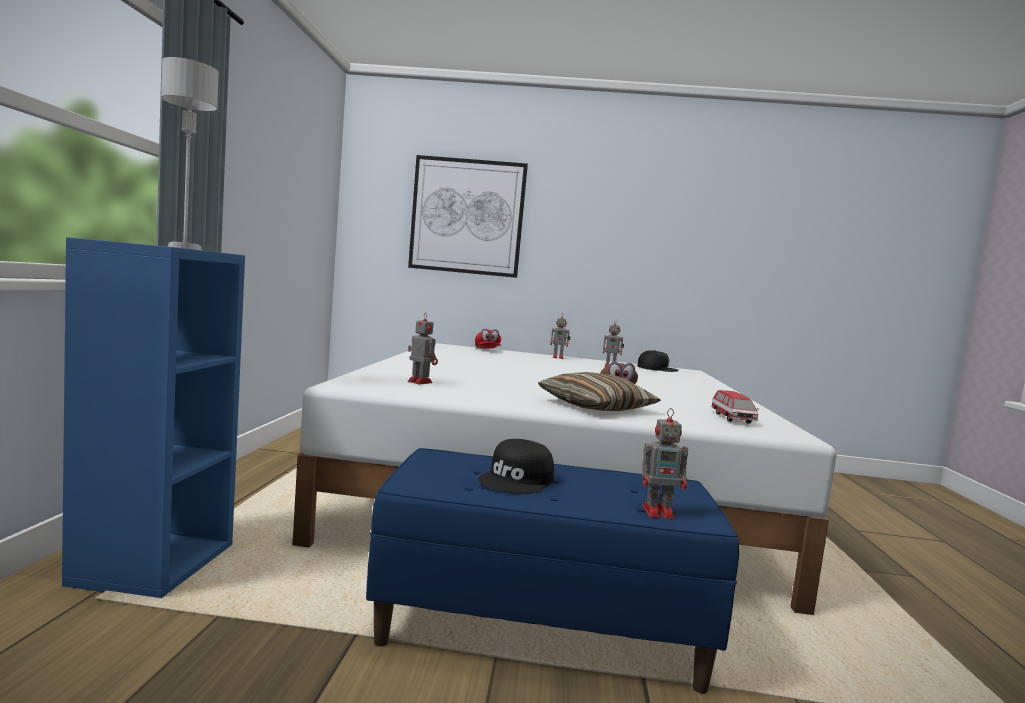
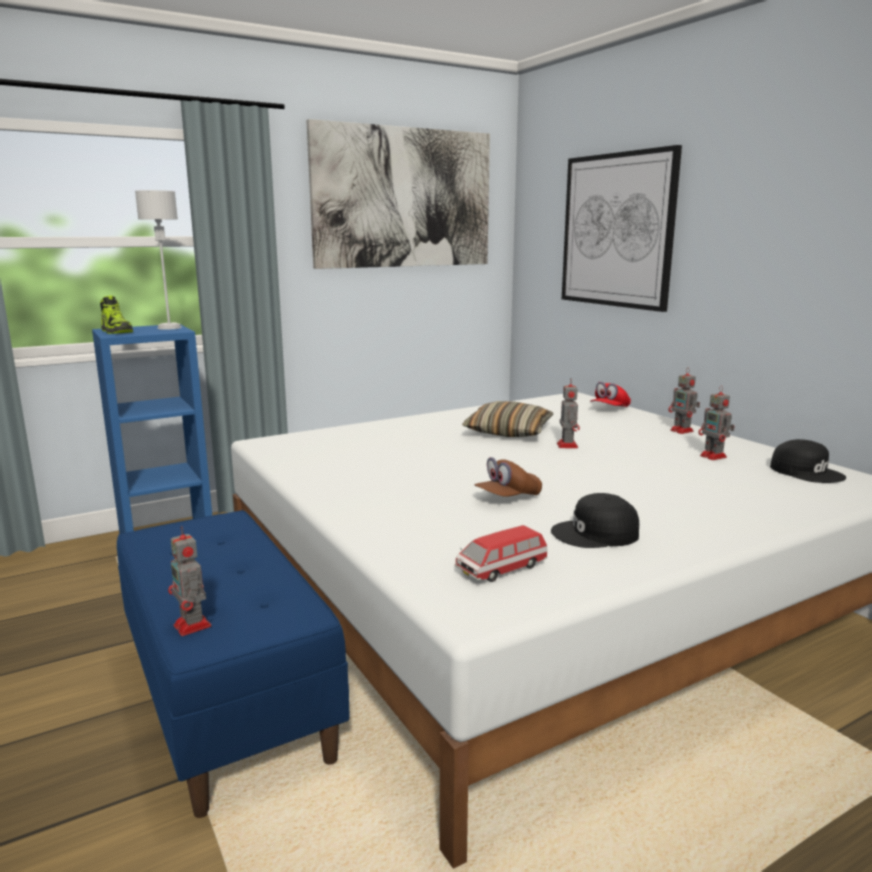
camera: 55 degrees right, 10 degrees up
(142, 243) = (117, 331): none -> shoe
(289, 154) = (403, 198): none -> picture
(419, 382) = (337, 447): toy robot -> toy robot (567, 445)
(517, 480) = (206, 558): black cap -> black cap (596, 534)
(596, 407) = (389, 509): pillow -> pillow (508, 432)

